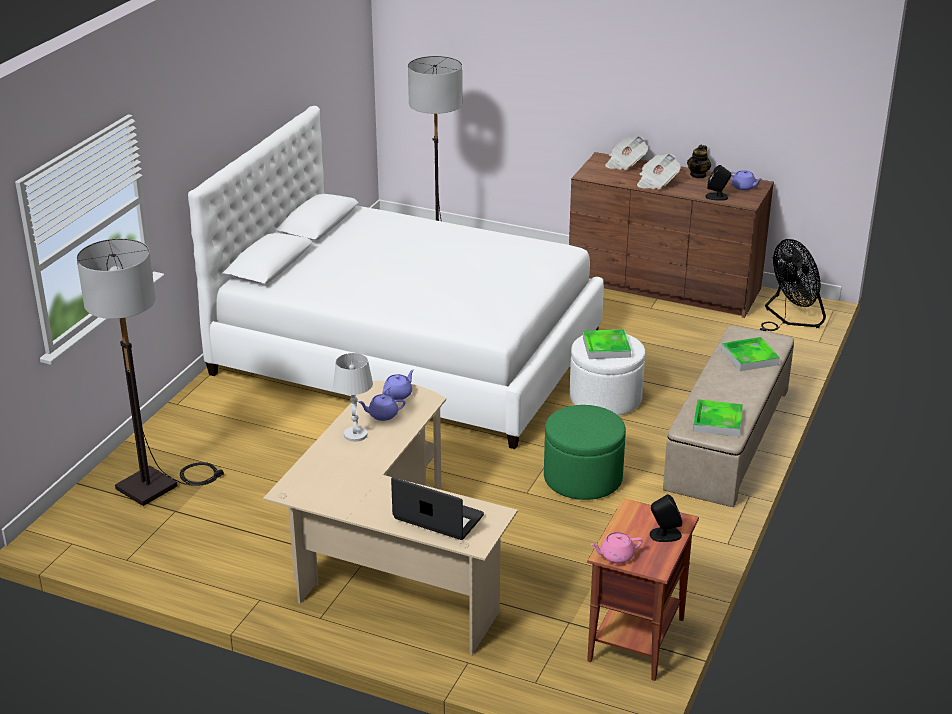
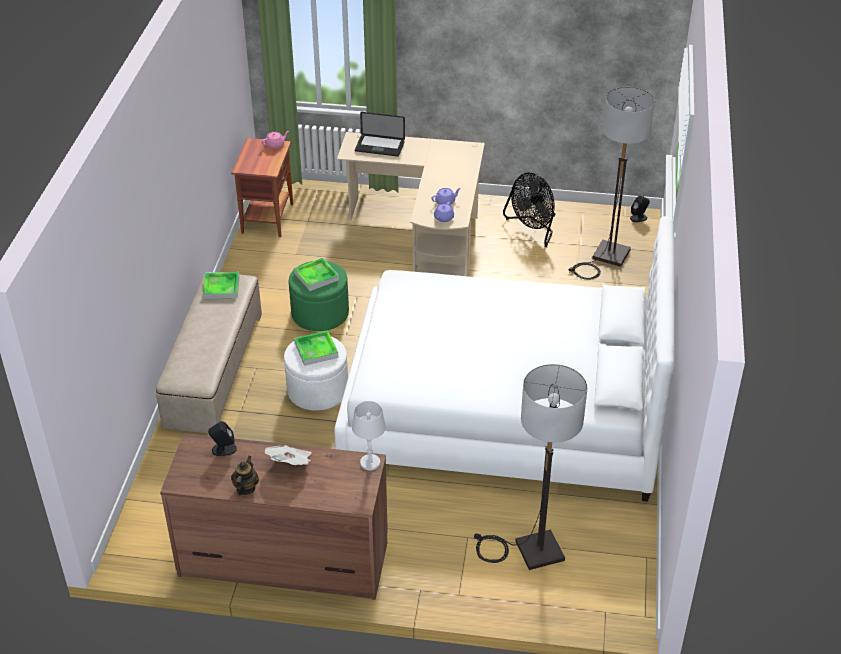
camera: 165 degrees right, 10 degrees up
(355, 435) = (455, 186): white table lamp -> white table lamp (370, 463)
(625, 164) = (331, 495): newspaper -> none
(665, 535) = (250, 159): black speaker -> black speaker (638, 218)
(744, 187) = (194, 473): purple teapot -> none
(750, 357) = (195, 354): tray -> tray (316, 276)
(786, 315) = (154, 533): black fan -> black fan (533, 227)

